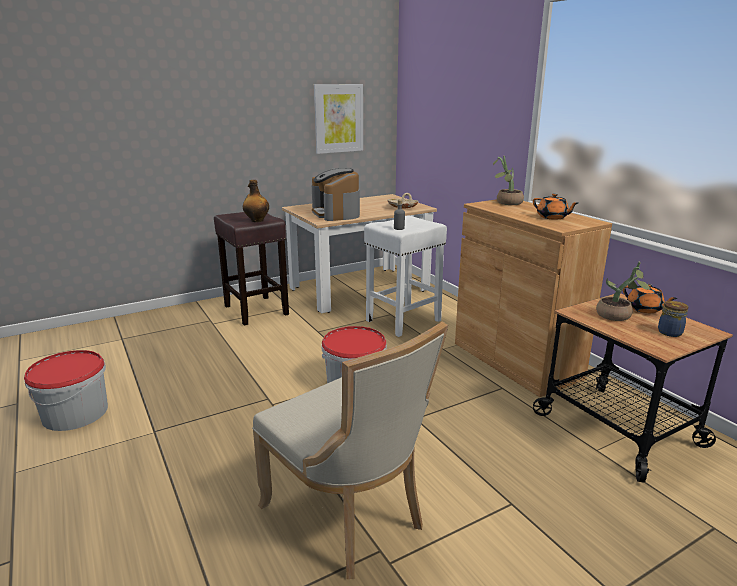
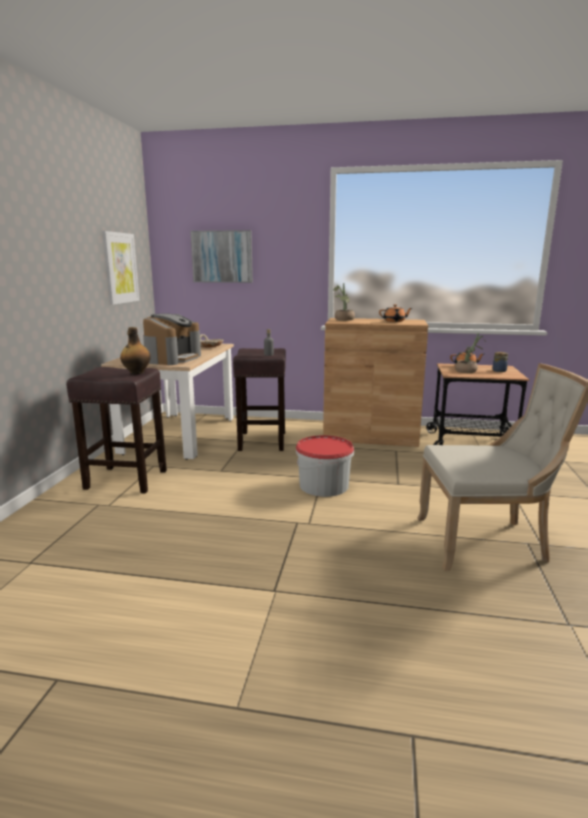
camera: 50 degrees left, 5 degrees down
(75, 412) = (160, 633): bucket -> none
(336, 213) = (173, 358): coffee machine -> coffee machine turned 90 degrees counterclockwise
(402, 321) = (262, 441): white stool -> brown stool
(443, 109) = (222, 256): none -> picture

